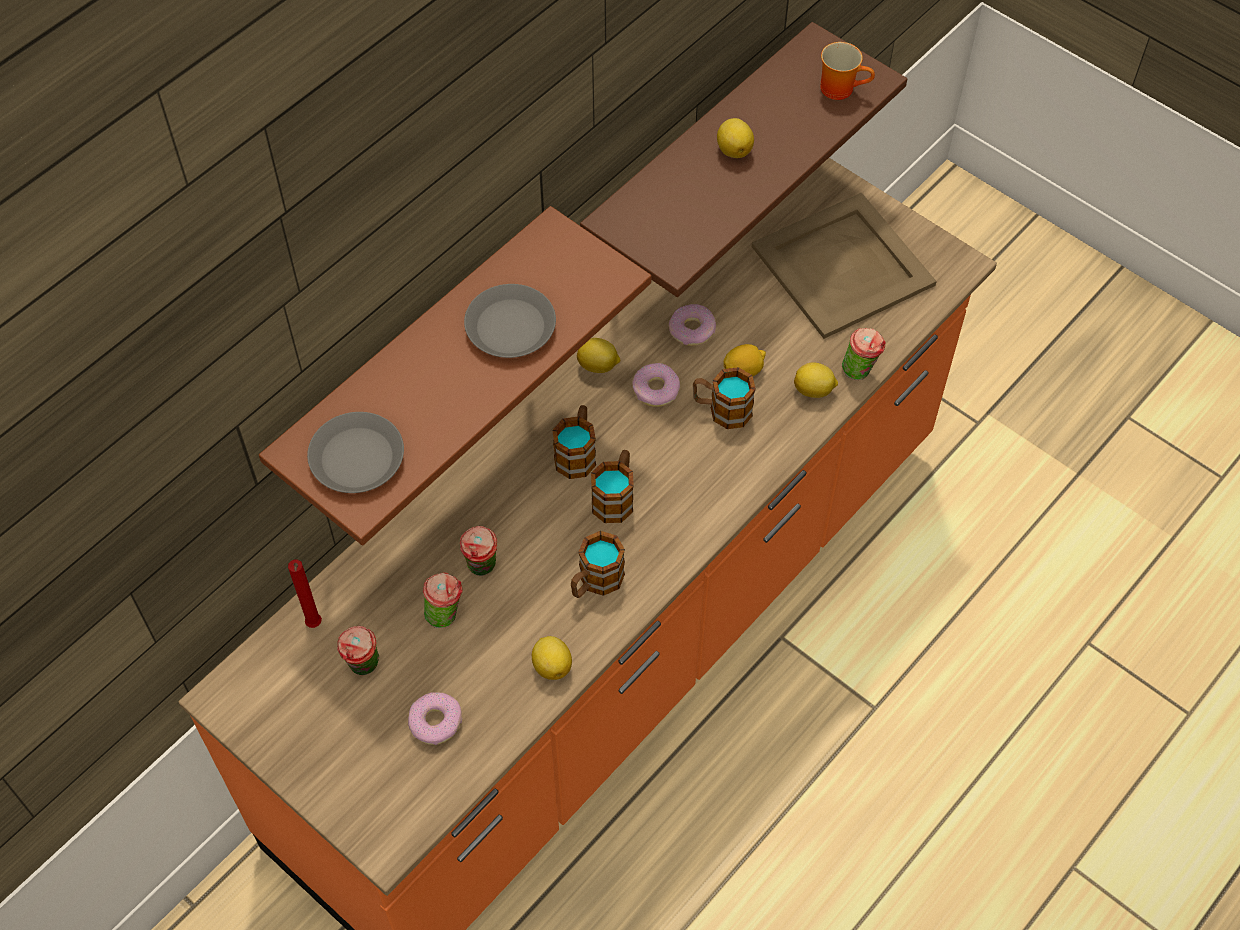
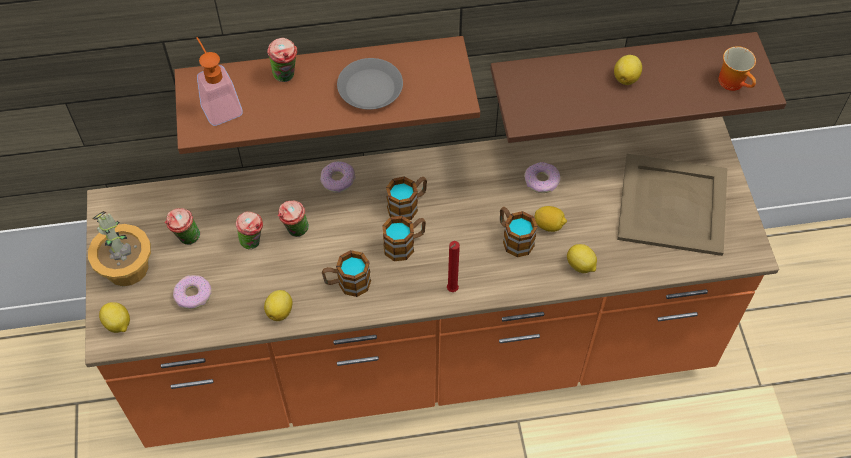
camera: 40 degrees right, 0 degrees up
(314, 626) = (184, 200): red candle -> red candle (451, 291)
(324, 751) = (127, 268): none -> potted plant
(357, 458) = (219, 105): grey plate -> soap dispenser
(598, 366) = (467, 165): lemon -> lemon (118, 324)
(655, 390) = (486, 201): donut -> donut (337, 180)
(860, 371) = (621, 274): cup -> cup (286, 77)

